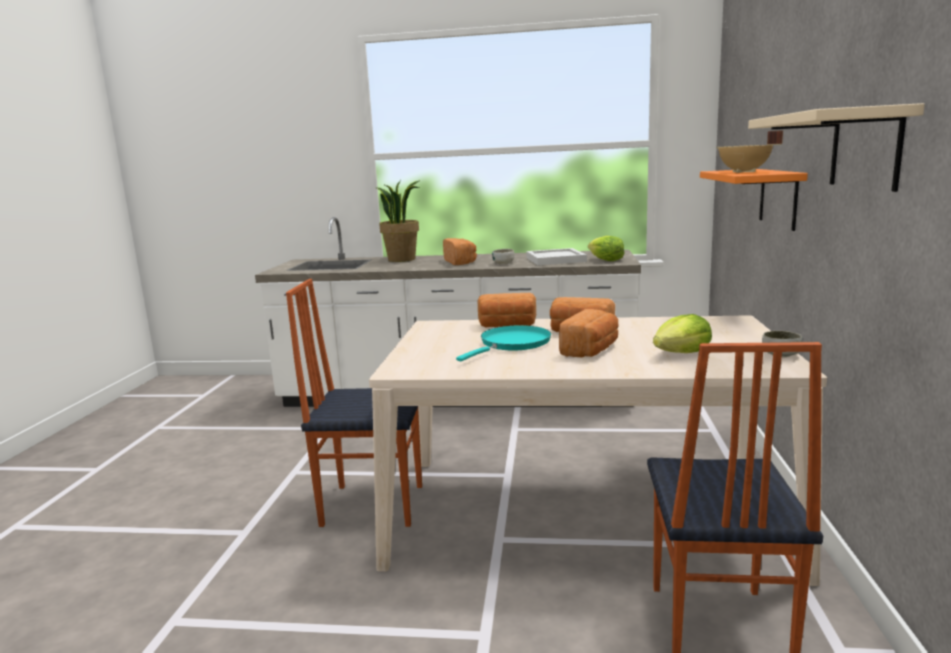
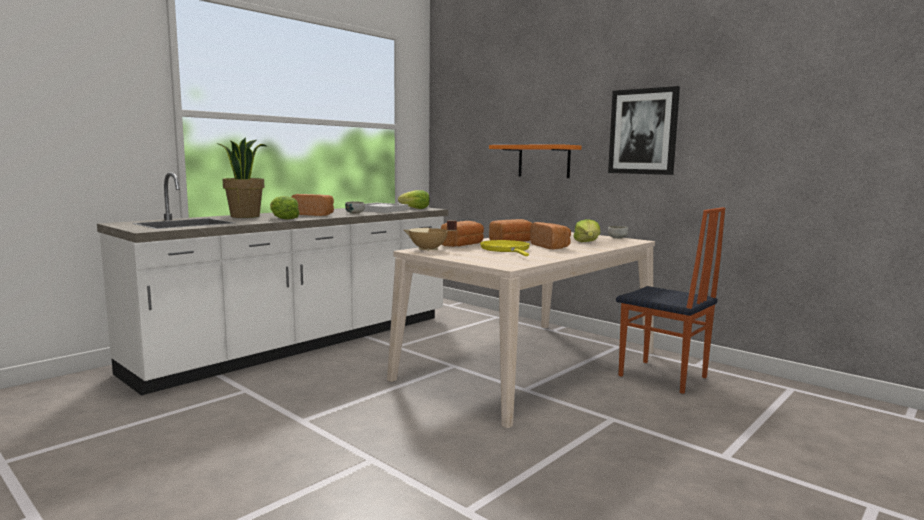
camera: 55 degrees left, 5 degrees down
(372, 504) = (417, 408): chair -> none
(409, 266) = (283, 218): none -> lettuce
(512, 344) = (506, 250): turquoise frying pan -> yellow frying pan
(743, 172) = (537, 144): beige cooking pot -> beige cooking pot (428, 249)
(865, 149) = (643, 131): beige shelf -> picture

